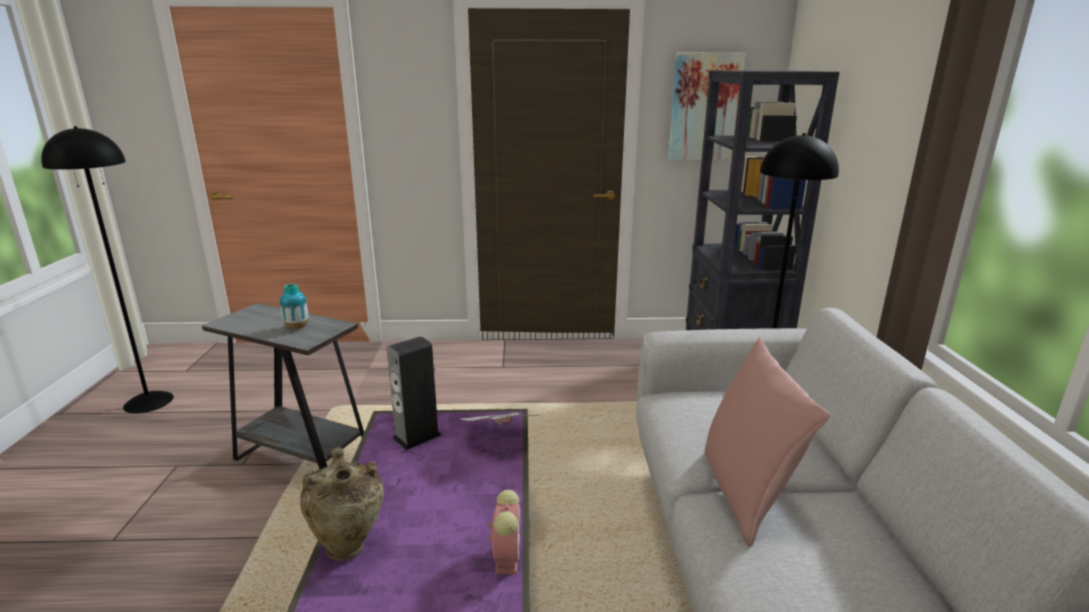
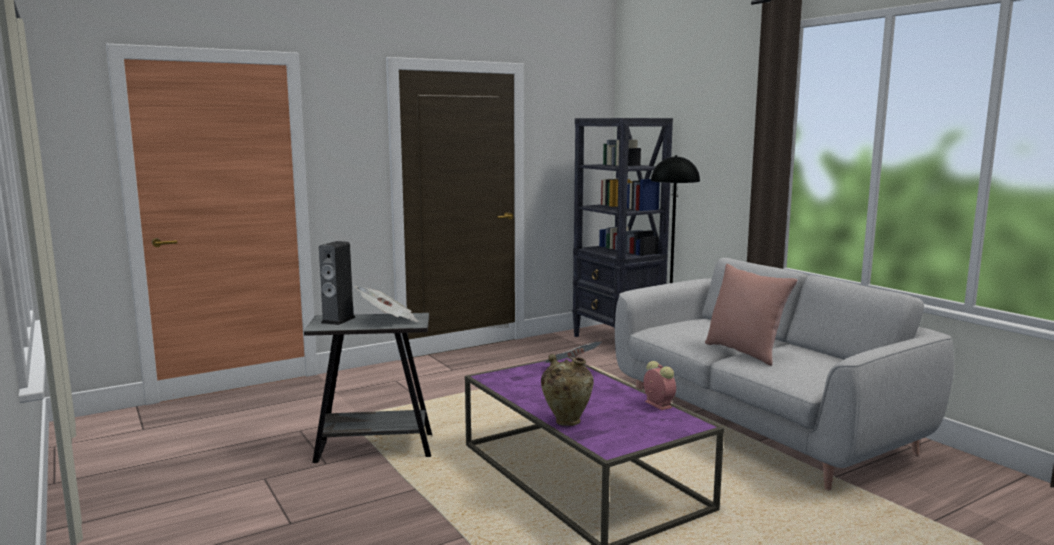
camera: 30 degrees left, 10 degrees down
(148, 401) = (146, 454): black floor lamp -> none
(297, 327) = (388, 320): vase -> newspaper
(417, 436) = (519, 379): speaker -> speaker (338, 320)
(705, 107) = (566, 145): picture -> none

